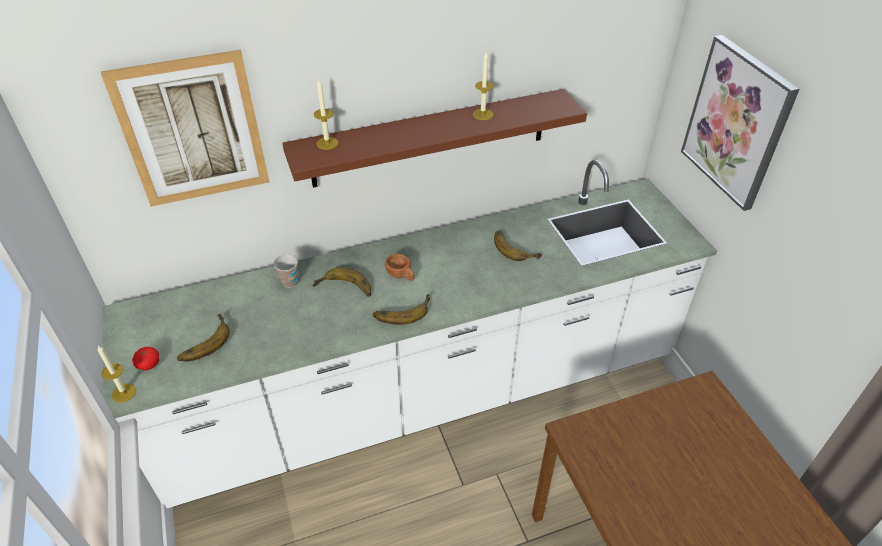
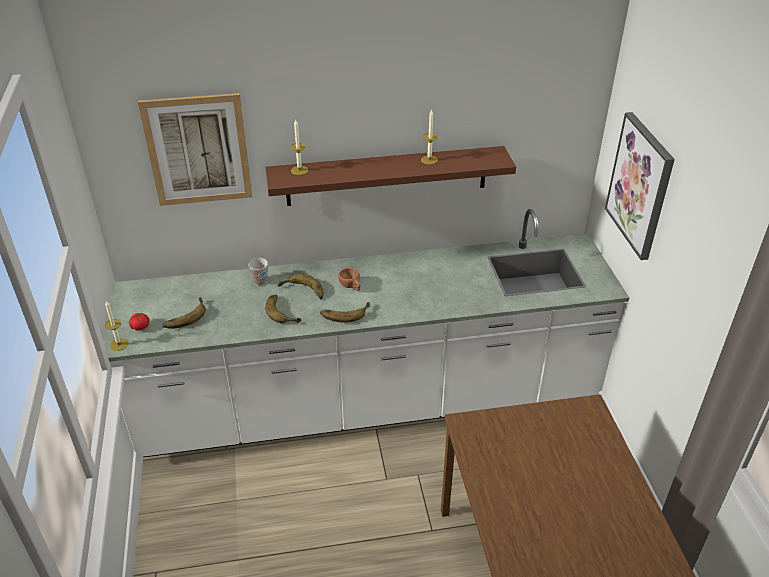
camera: 10 degrees right, 5 degrees down
(515, 247) = (452, 276): banana -> banana (284, 311)

